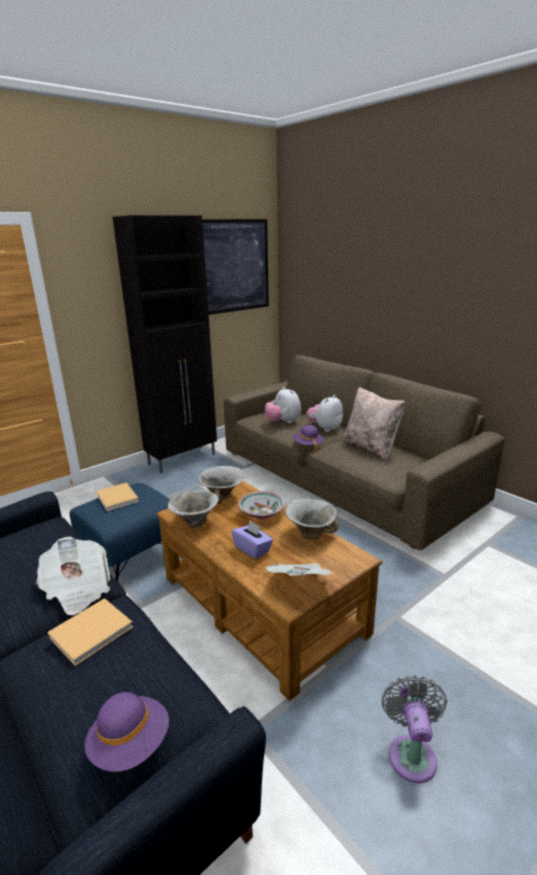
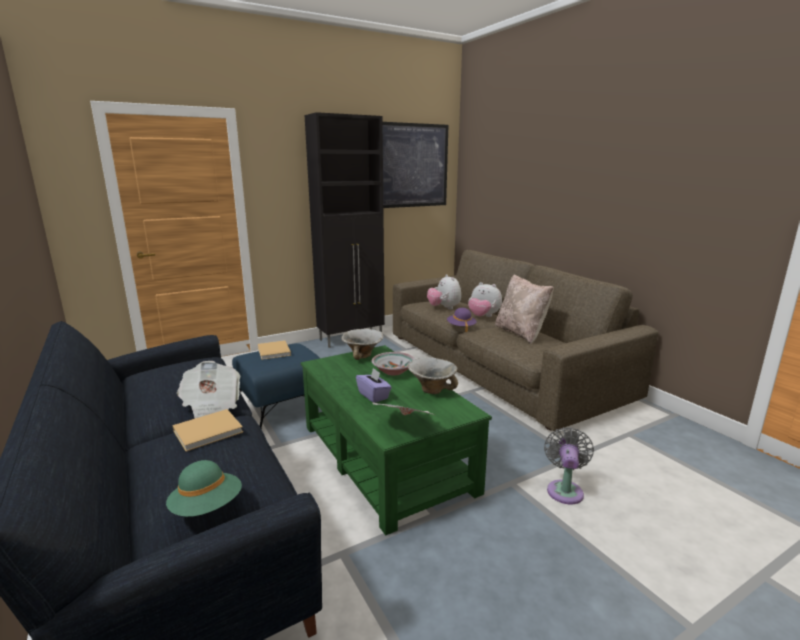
camera: 10 degrees right, 5 degrees down
(130, 744) = (207, 507): purple hat -> green hat
(194, 523) = (330, 372): bowl -> none
(261, 603) = (386, 456): brown coffee table -> green coffee table
(325, 428) = (483, 316): plush toy -> plush toy turned 105 degrees counterclockwise
(411, 753) = (489, 595): grey fan -> grey fan (565, 489)

